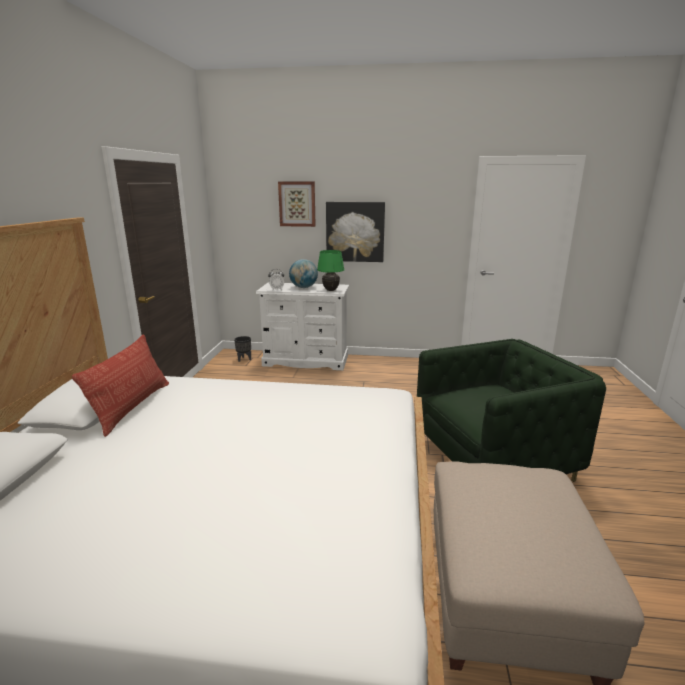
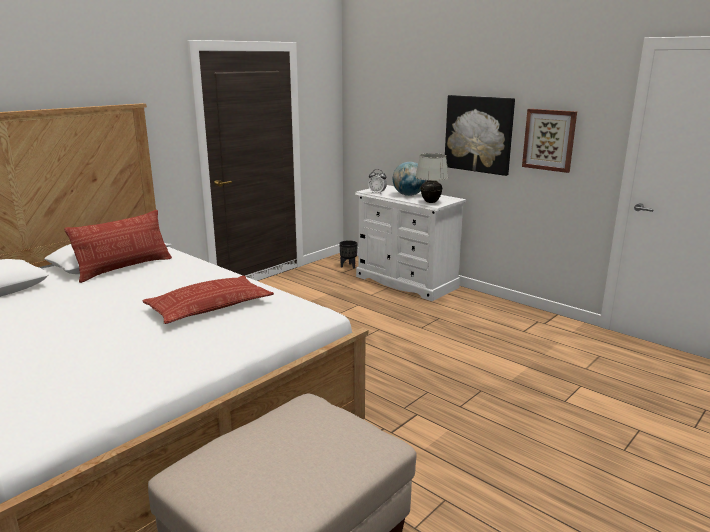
camera: 35 degrees right, 0 degrees up
(296, 416) = (209, 306): none -> pillow
(297, 204) = (420, 96): picture -> picture (549, 140)
(330, 290) = (430, 202): green table lamp -> white table lamp
(493, 460) = (466, 441): green armchair -> none

